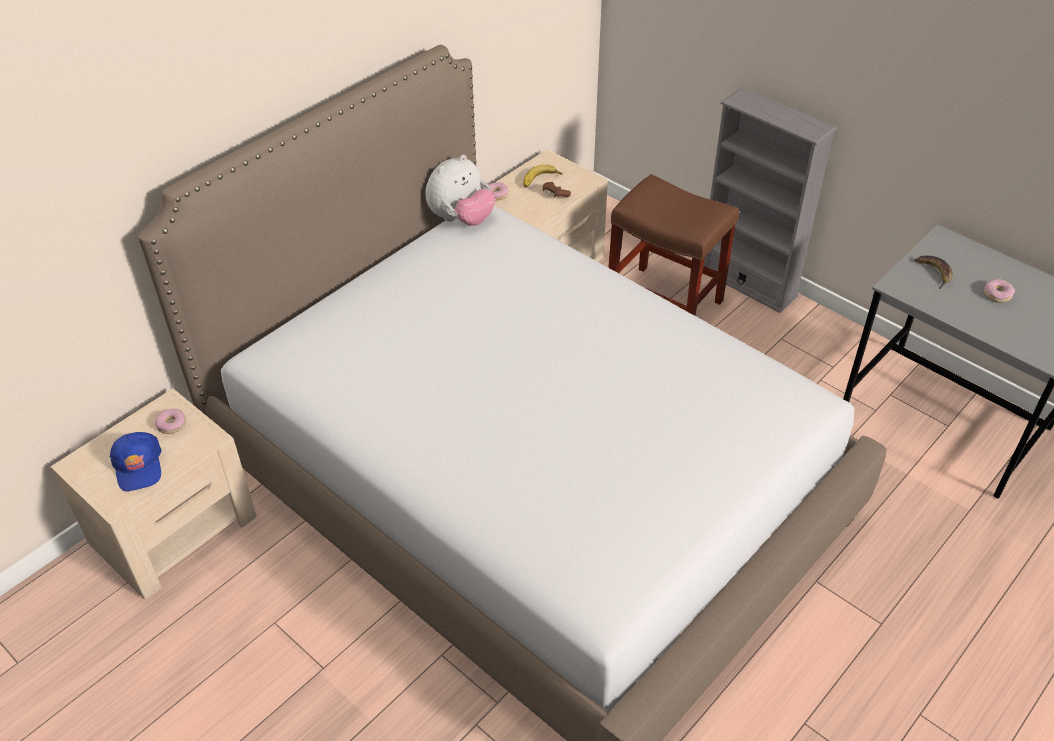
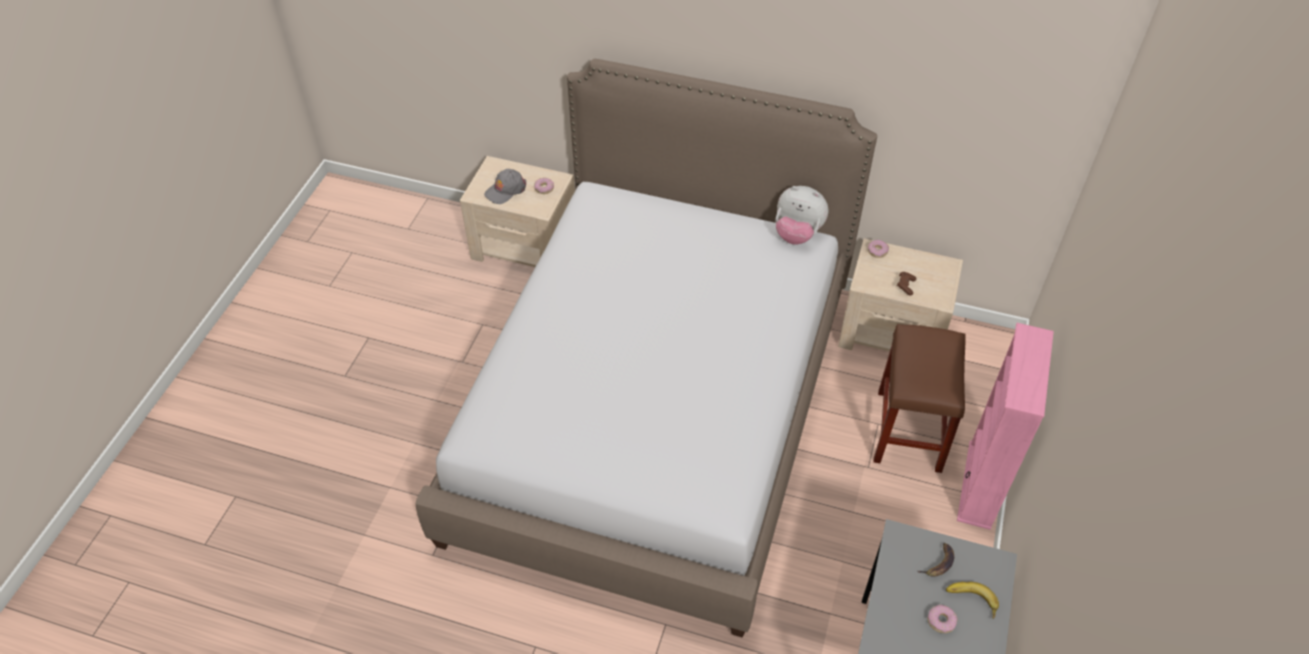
camera: 65 degrees right, 5 degrees up
(138, 465) = (505, 190): blue cap -> grey cap
(541, 180) = (917, 271): banana -> banana (971, 601)
(747, 282) = (980, 484): grey bookcase -> pink bookcase

